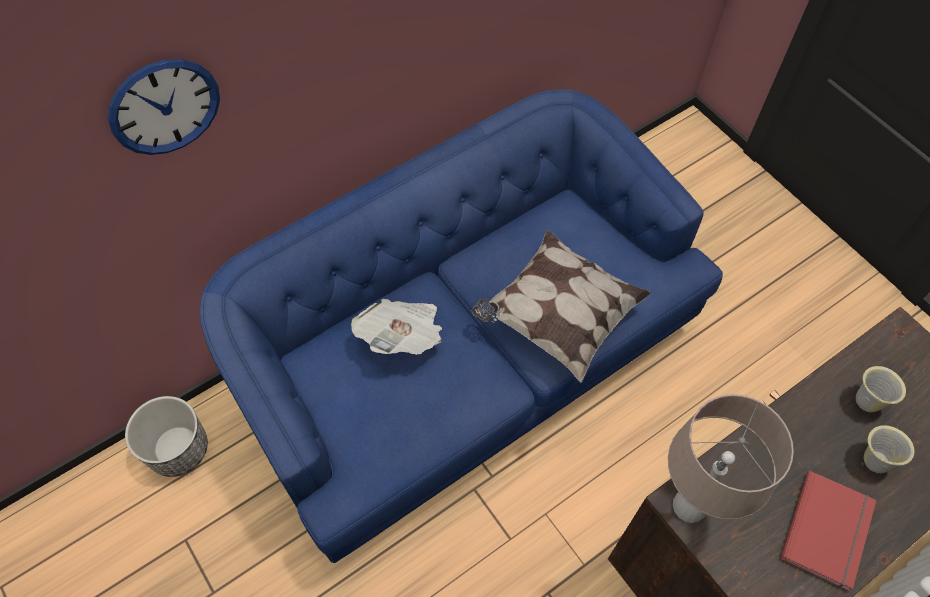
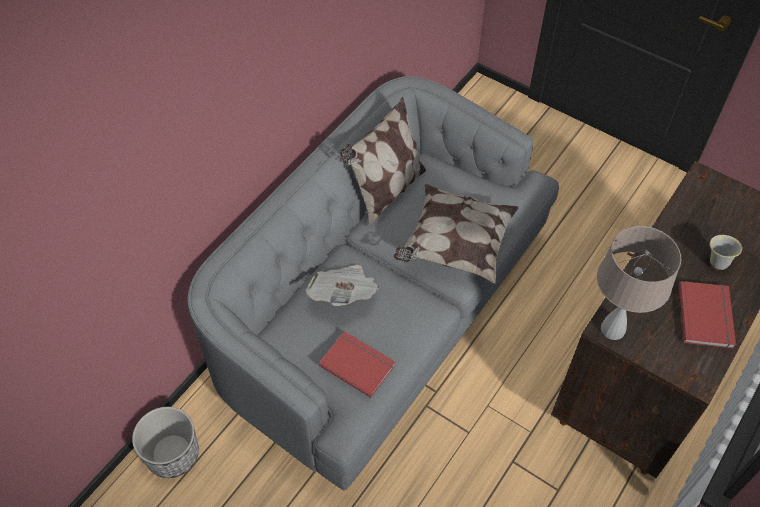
camera: 20 degrees left, 5 degrees down
(164, 107) = (158, 150): wall clock -> none
(382, 427) = (358, 363): none -> red book
(466, 361) = (380, 313): blue sofa -> grey sofa
(504, 224) = (385, 192): none -> pillow
(867, 400) = (698, 226): beige mug -> none

